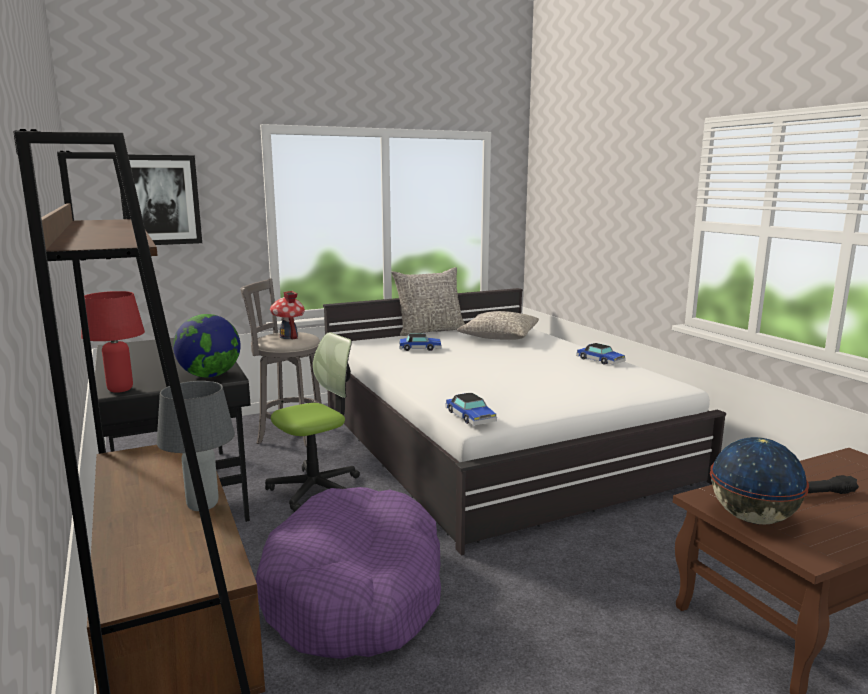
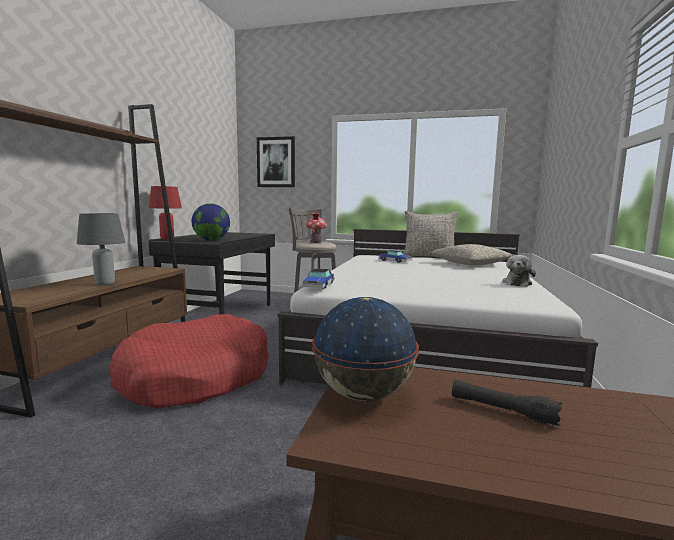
camera: 40 degrees right, 5 degrees down
(316, 489) = (276, 330): office chair -> none
(355, 592) = (196, 377): purple dog bed -> red dog bed
(600, 360) = (517, 283): toy car -> plush toy

